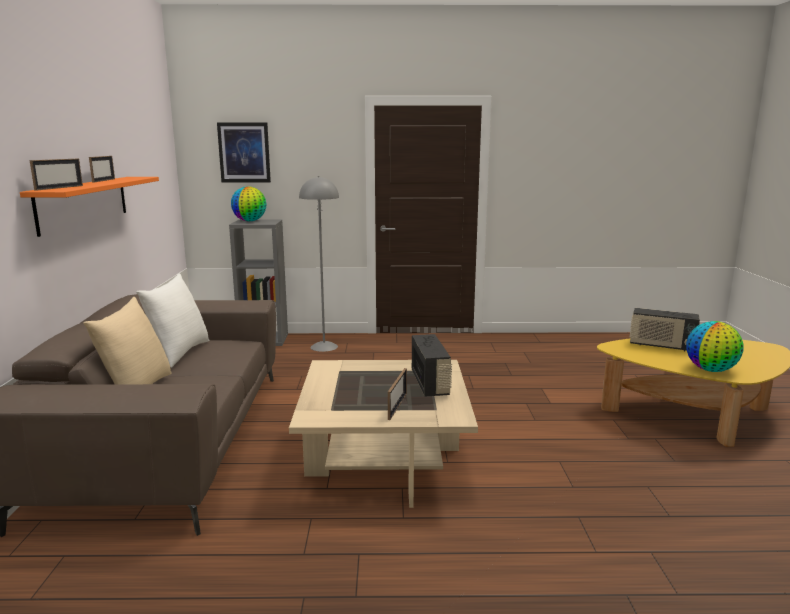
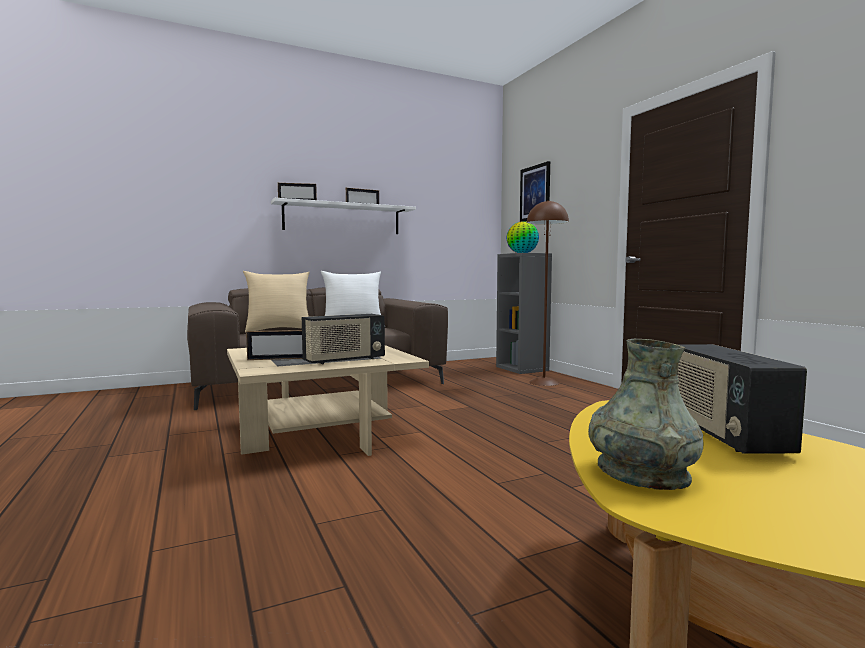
camera: 65 degrees right, 10 degrees down
(84, 203) = (342, 218): orange shelf -> white shelf
(324, 346) = (544, 382): grey floor lamp -> brown floor lamp
(711, 370) = (642, 473): globe -> grey vase

